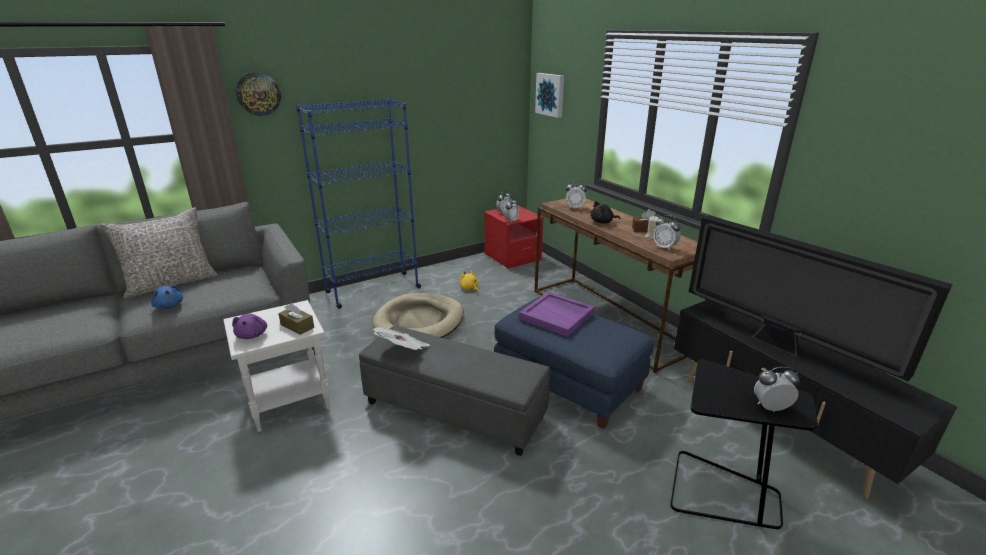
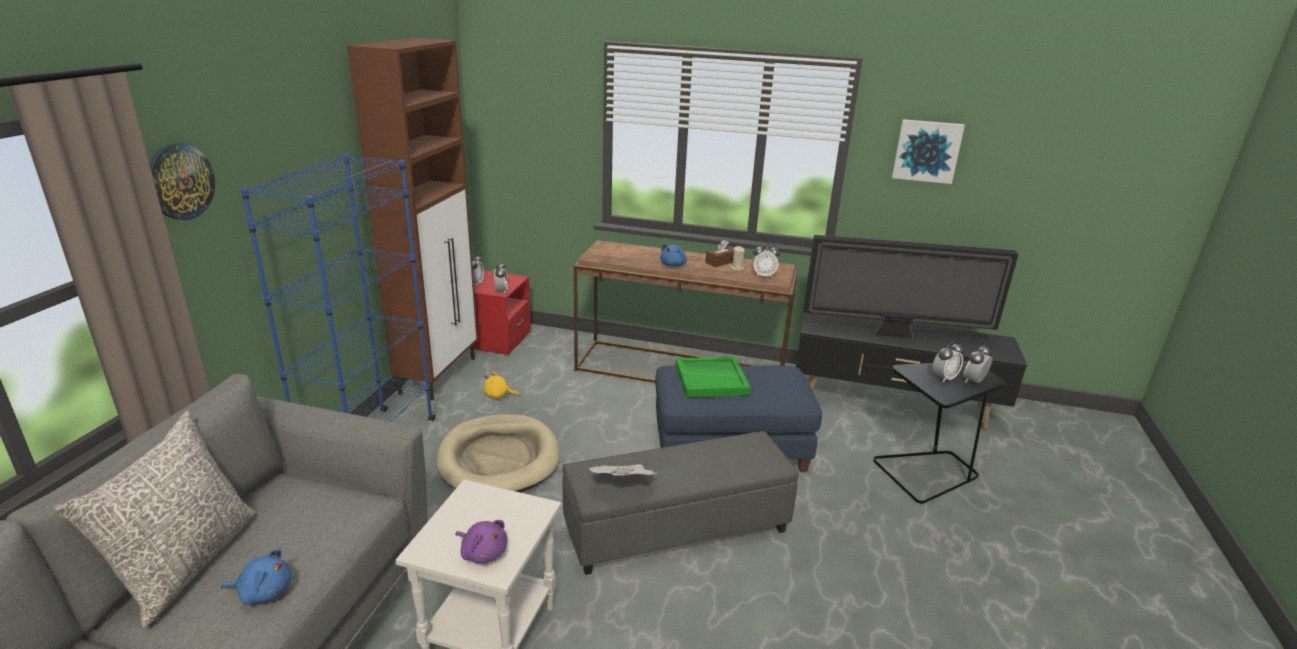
camera: 45 degrees left, 0 degrees up
(297, 326) = (518, 513): brown tissue box -> none
(456, 266) = (439, 375): none -> brown cabinet
(551, 94) = (510, 119): picture -> picture (926, 151)
(557, 316) = (711, 379): purple tray -> green tray
(575, 207) = (620, 255): alarm clock -> alarm clock (944, 378)
(603, 222) = (674, 265): black plush toy -> blue plush toy

